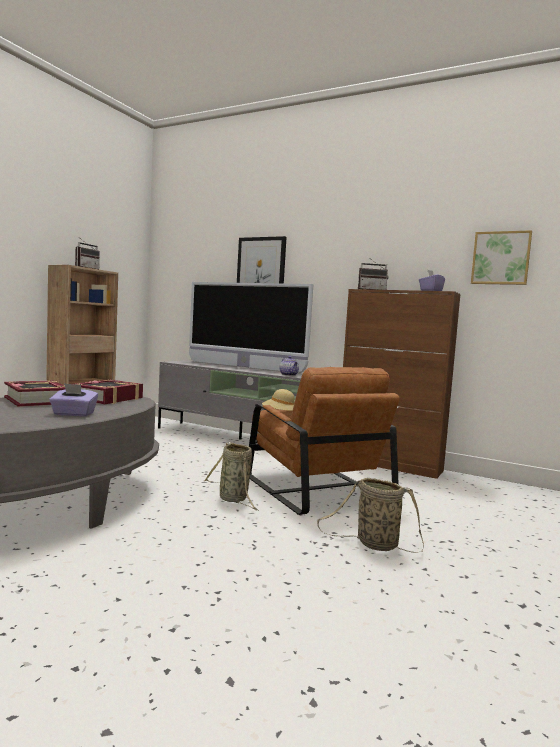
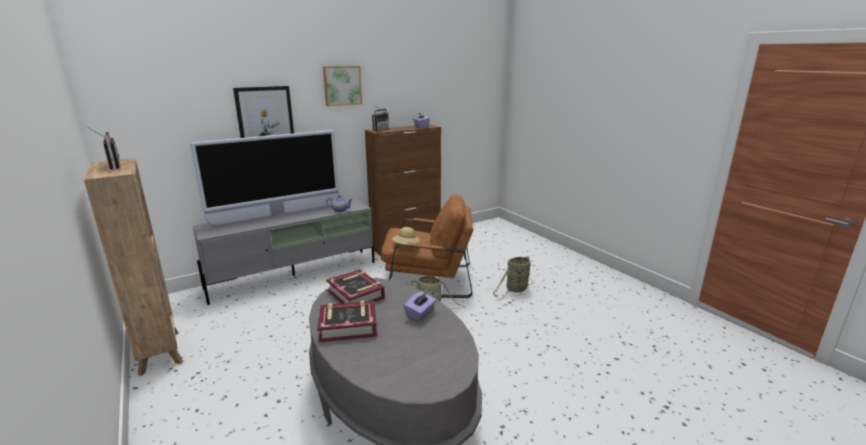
camera: 60 degrees left, 15 degrees up
(501, 258) = (445, 98): picture -> picture (342, 85)

